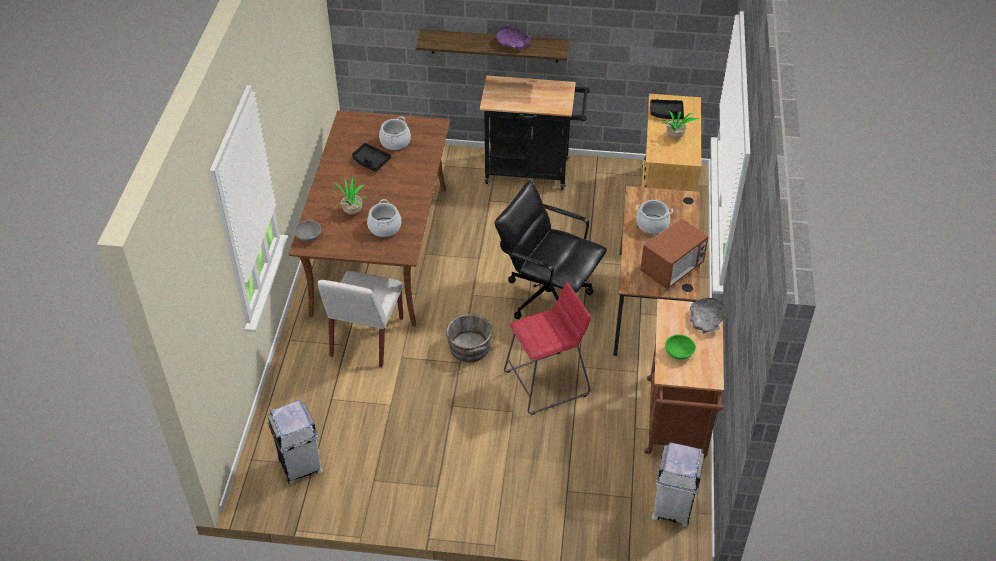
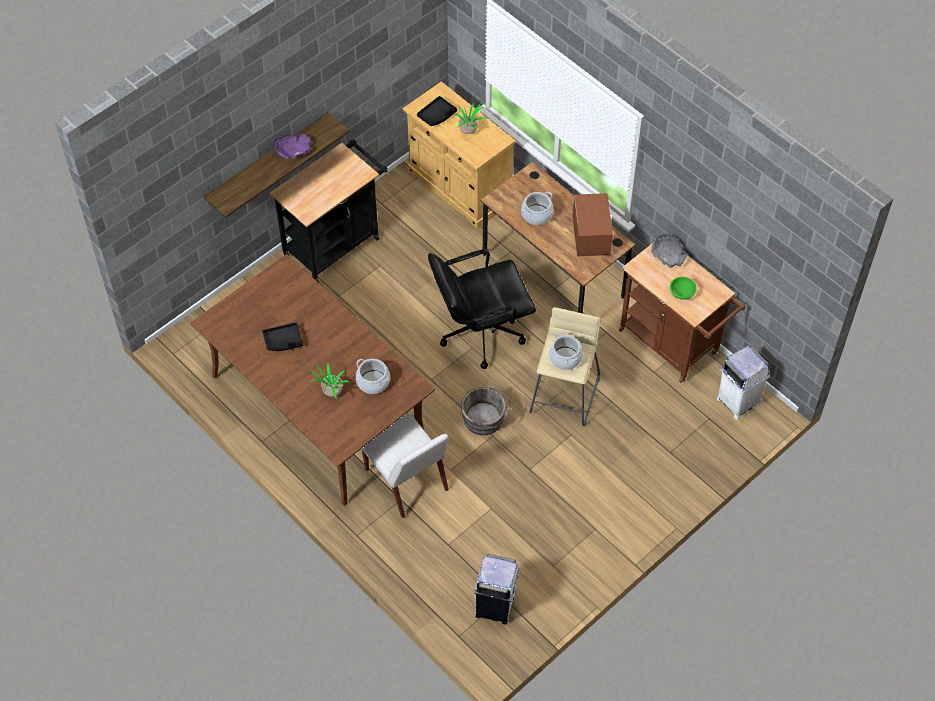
camera: 50 degrees left, 10 degrees up
(309, 236) = (331, 439): grey bowl -> none
(395, 142) = (277, 309): cooking pot -> cooking pot (565, 358)
(546, 383) = (564, 394): red stool -> beige stool

